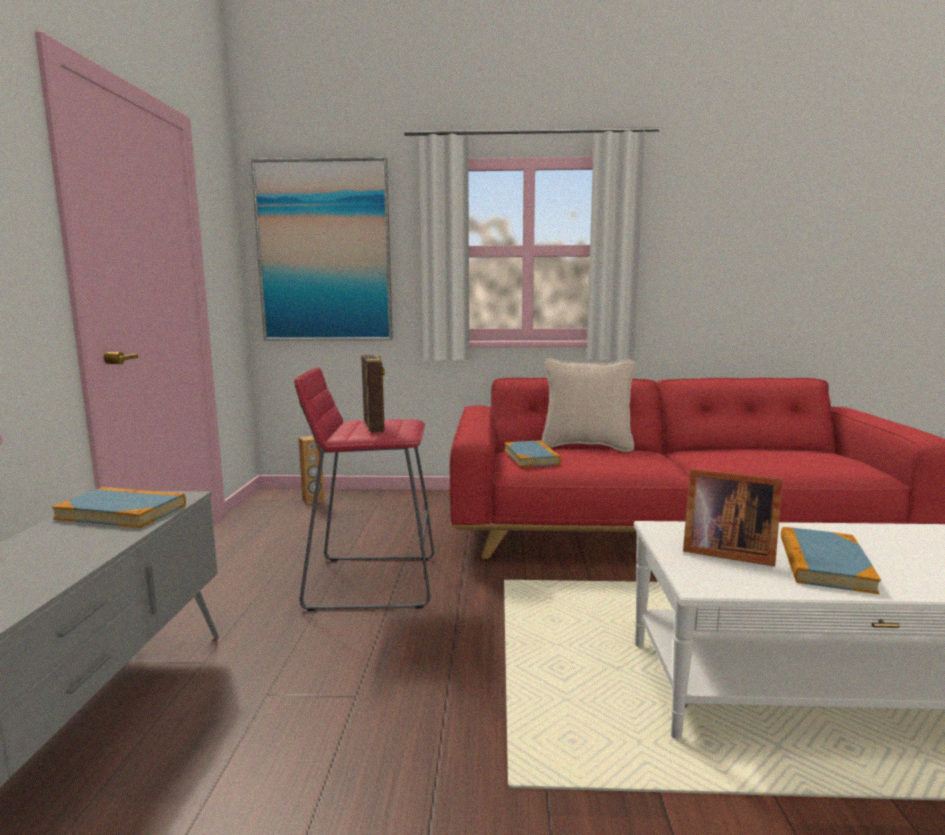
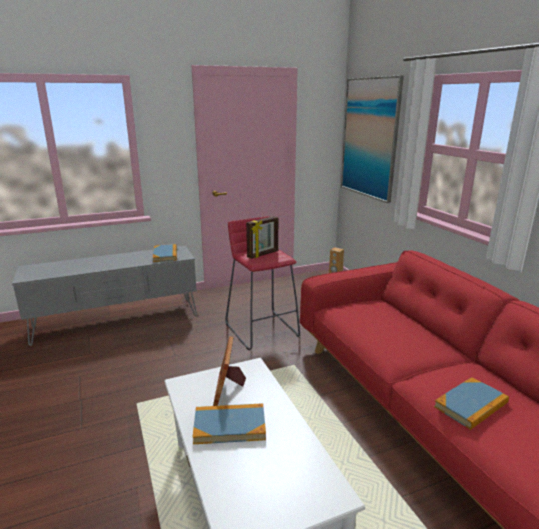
camera: 65 degrees right, 10 degrees up
(531, 457) = (357, 309): book -> book (471, 405)
(586, 446) = (418, 323): beige pillow -> none

